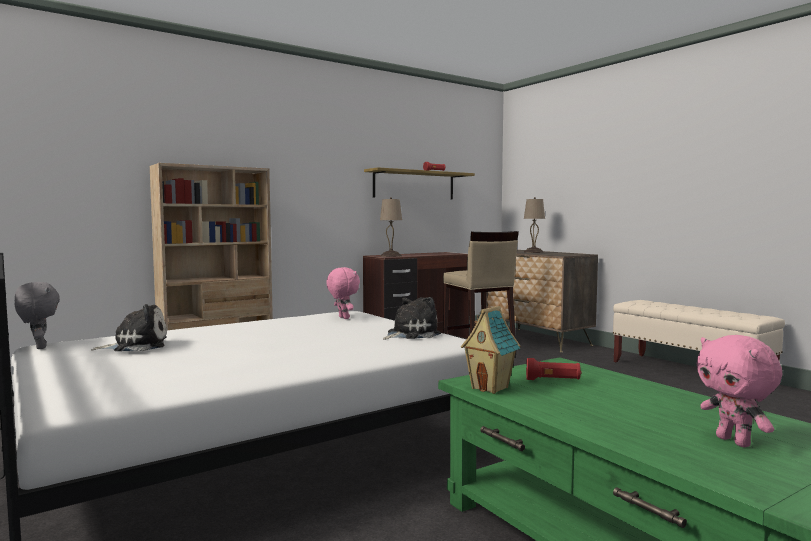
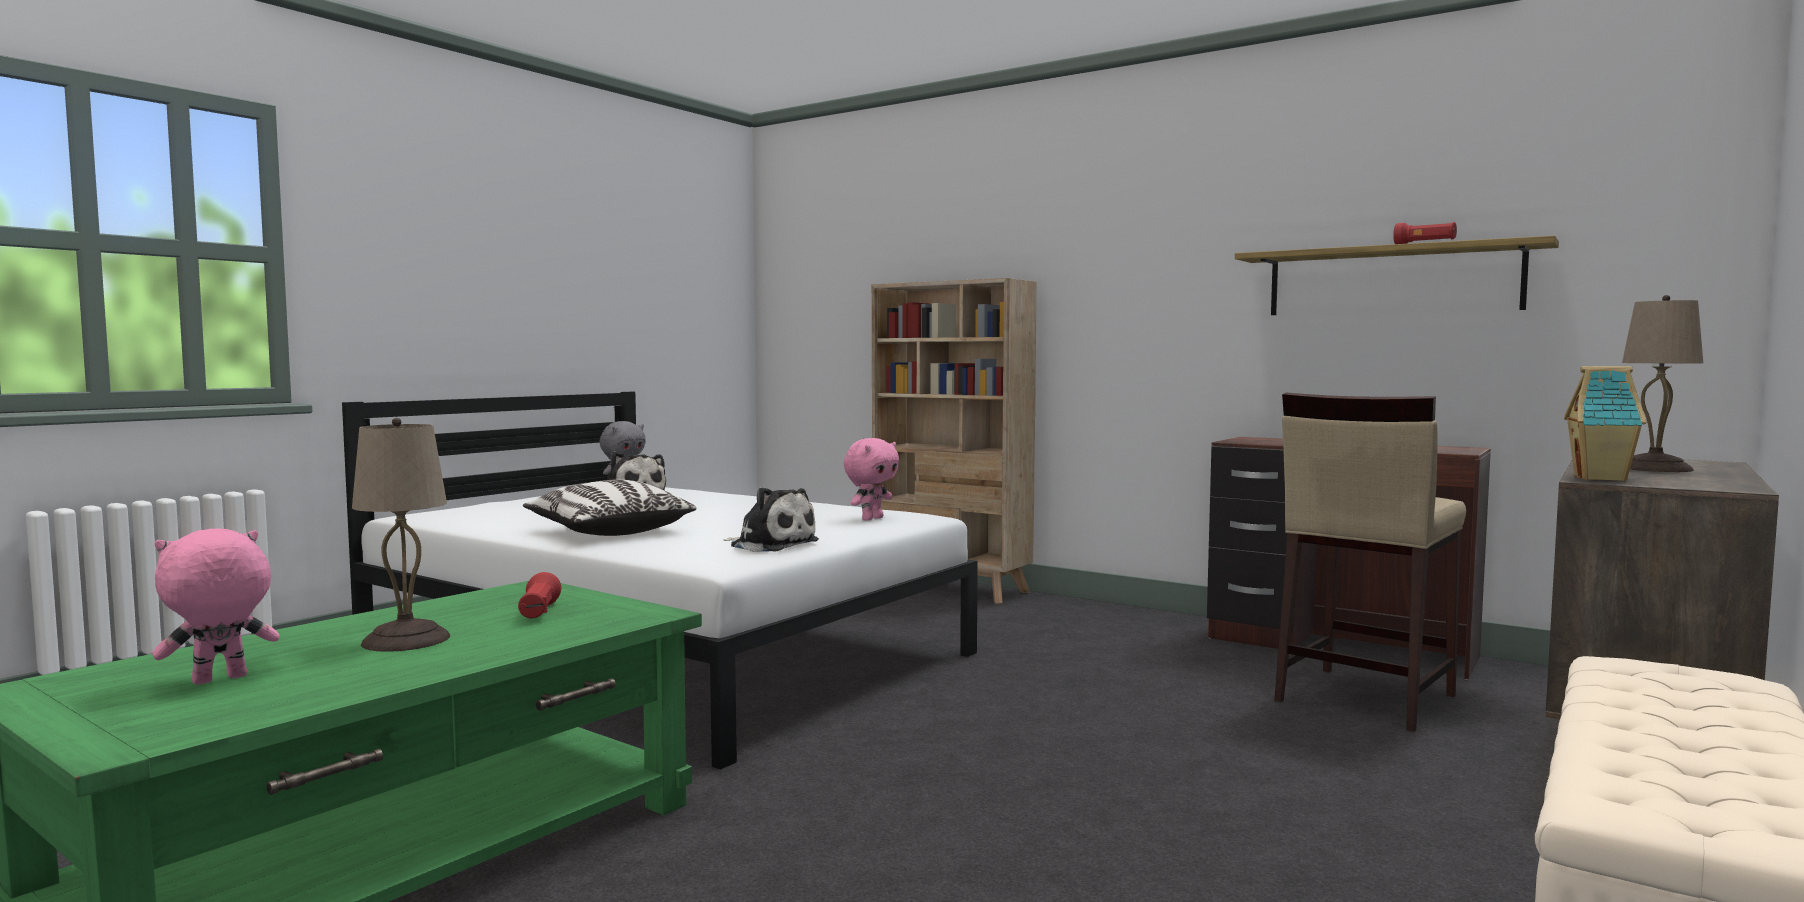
camera: 70 degrees right, 0 degrees up
(311, 356) = (609, 532): none -> pillow
(391, 255) = (1265, 441): beige table lamp -> beige table lamp (408, 640)
(491, 388) = (499, 594): toy house -> toy house (1602, 478)

